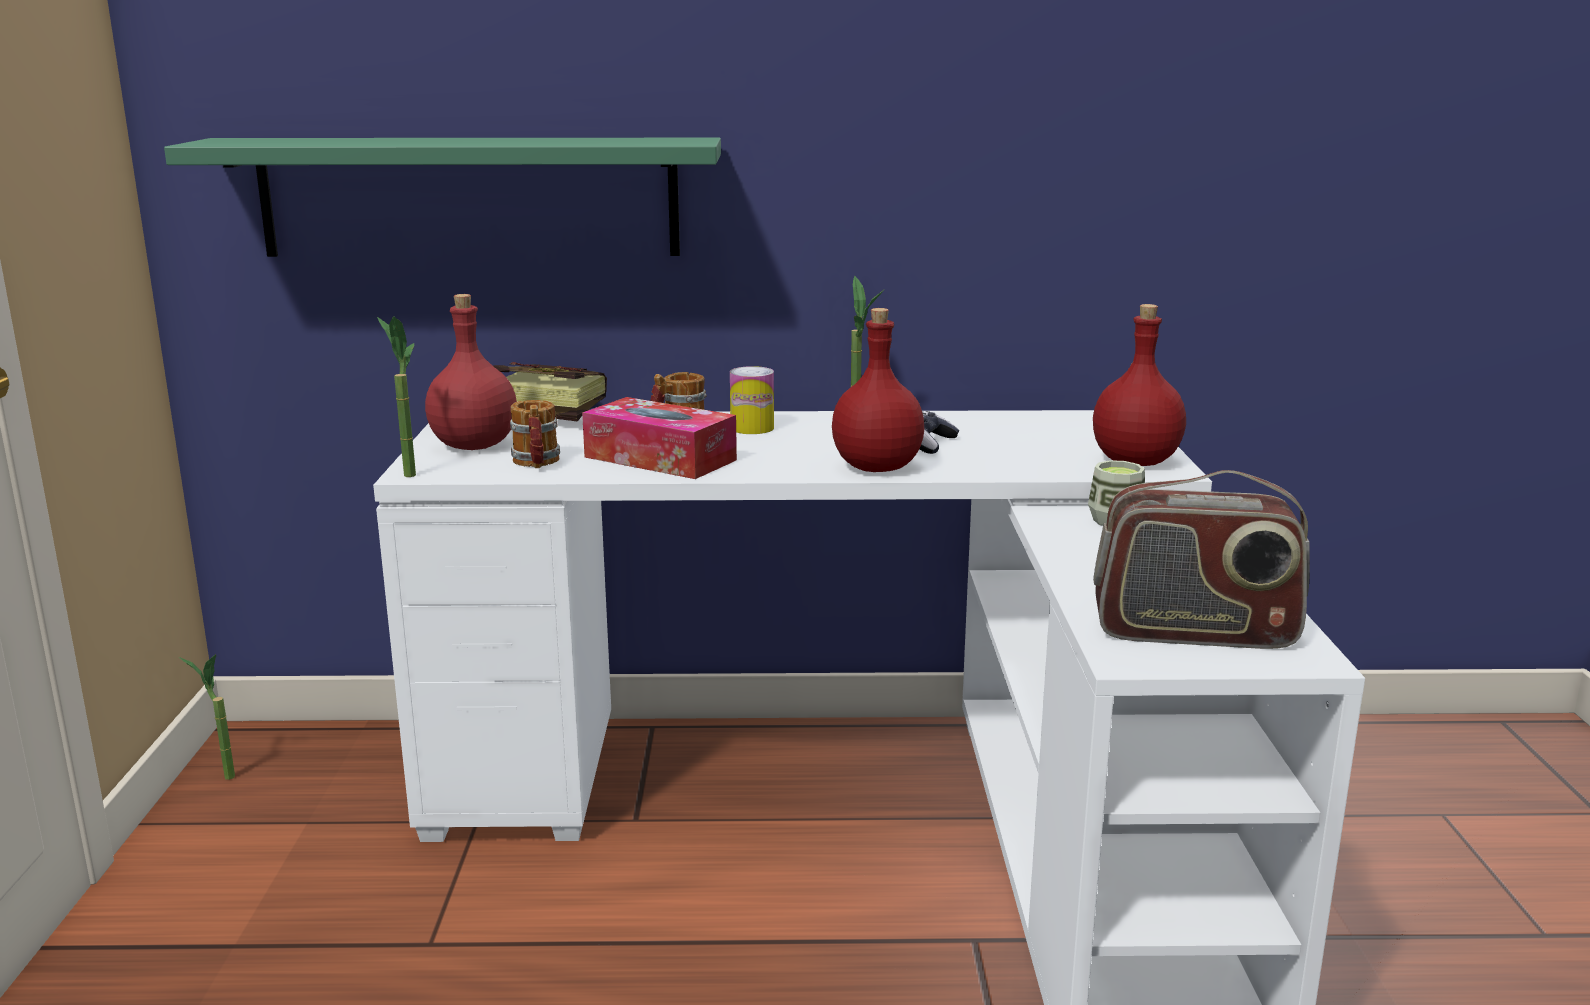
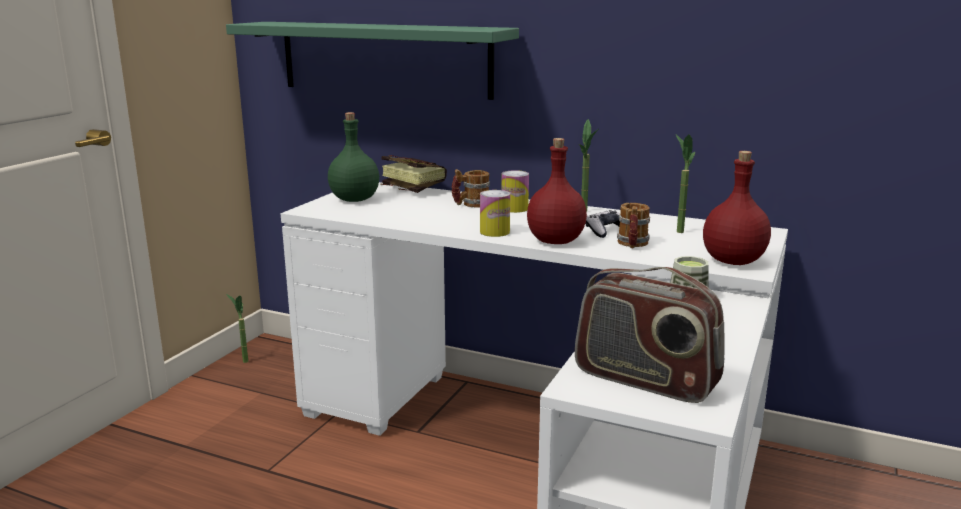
camera: 25 degrees right, 0 degrees up
(407, 472) = (304, 209): potted plant -> potted plant (678, 229)
(473, 446) = (353, 200): red bottle -> green bottle
(536, 463) = (372, 213): mug -> mug (632, 244)
(660, 458) = (439, 219): tissue box -> none
(772, 466) = (494, 232): none -> can

